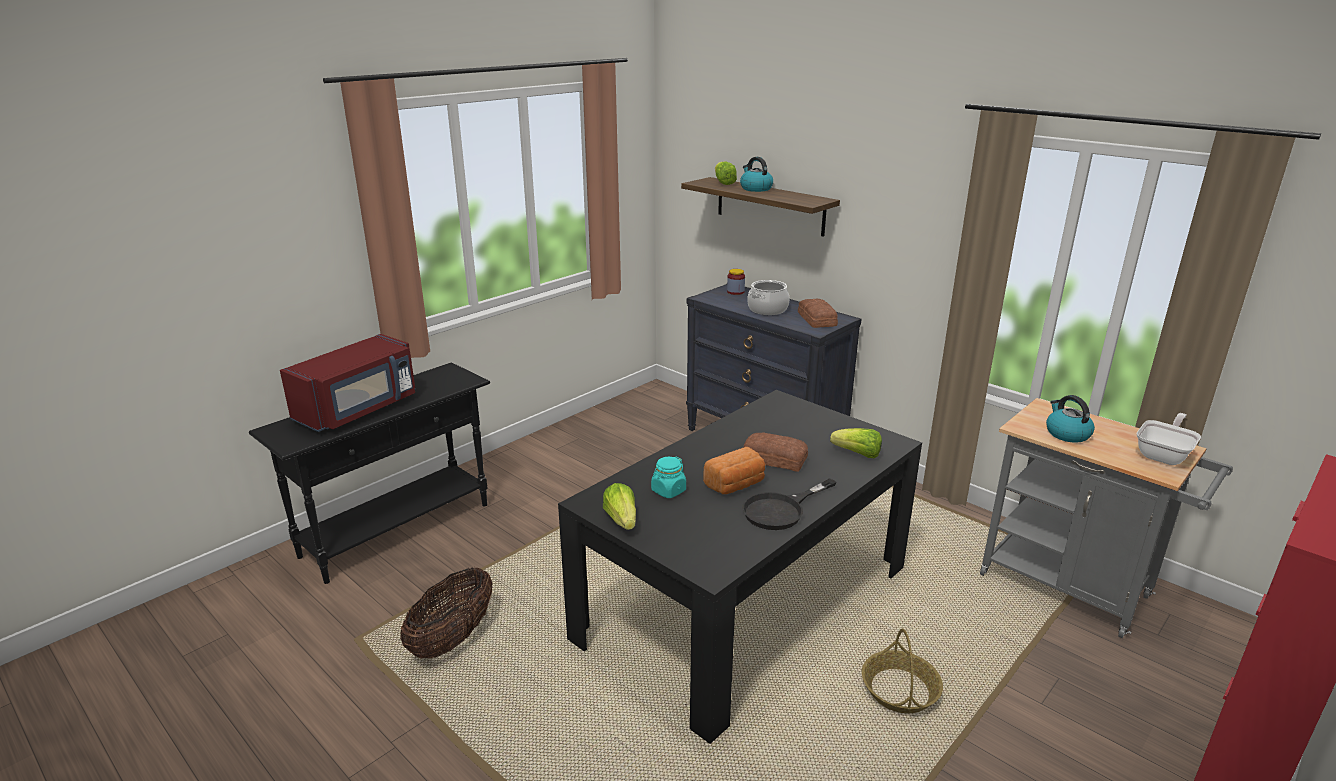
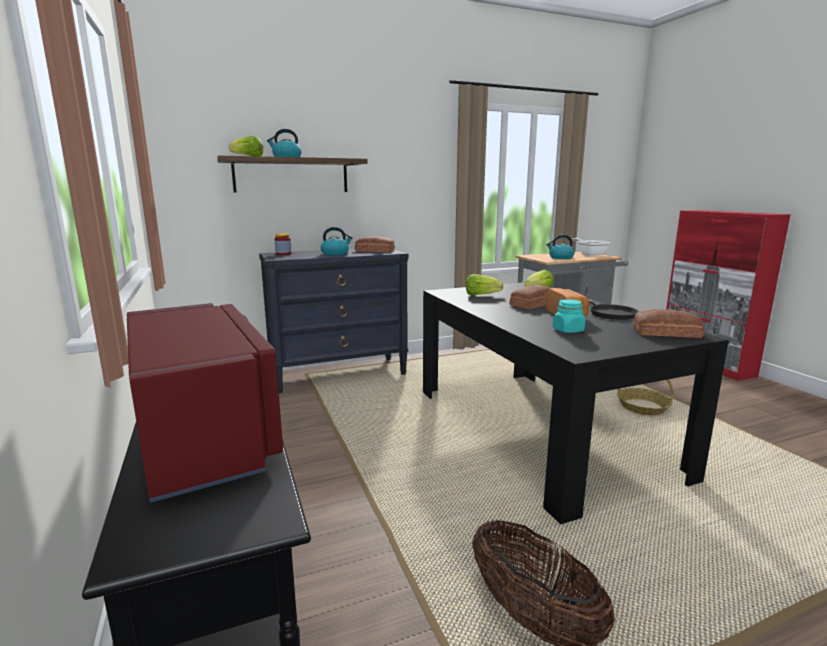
camera: 65 degrees left, 10 degrees down
(622, 520) = (614, 347): lettuce -> lettuce (481, 295)
(709, 551) = (667, 333): none -> bread
(767, 309) = (335, 253): cooking pot -> kettle

